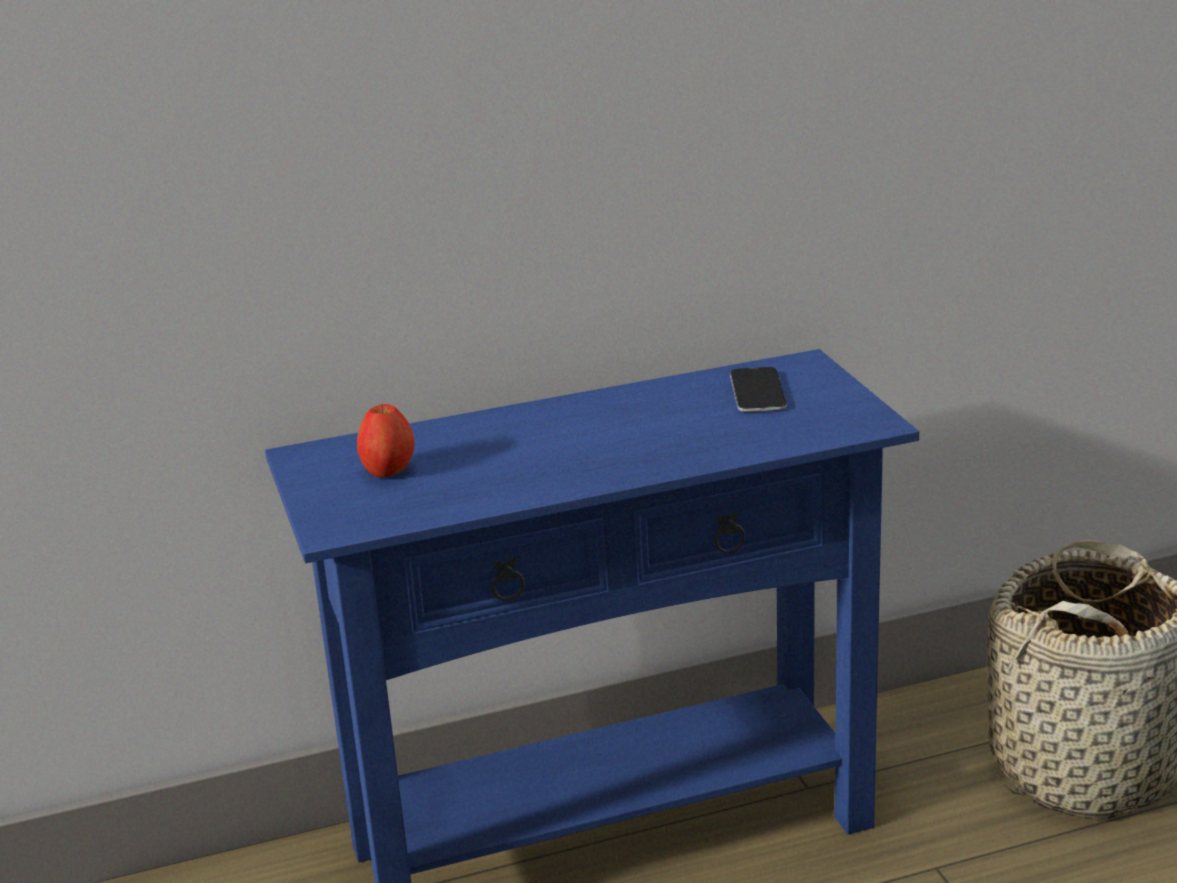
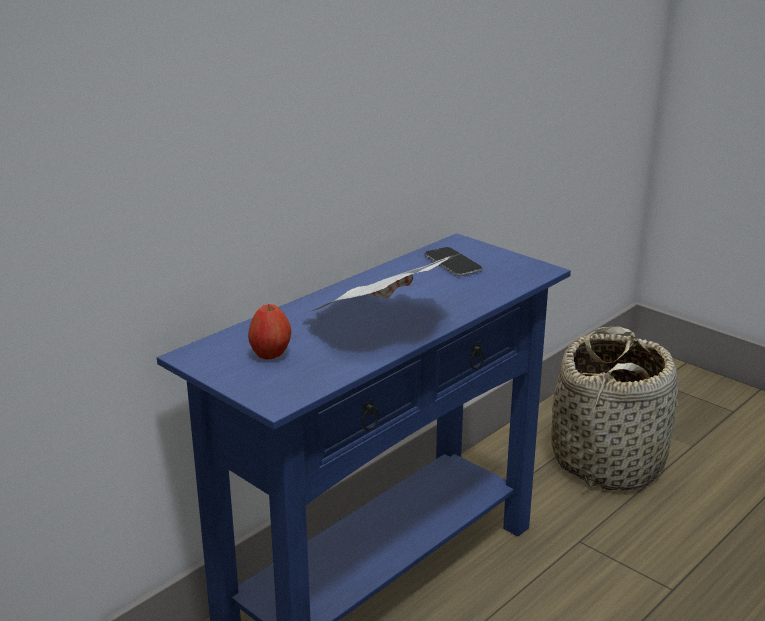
camera: 30 degrees left, 0 degrees up
(564, 456) = (380, 322): none -> newspaper

